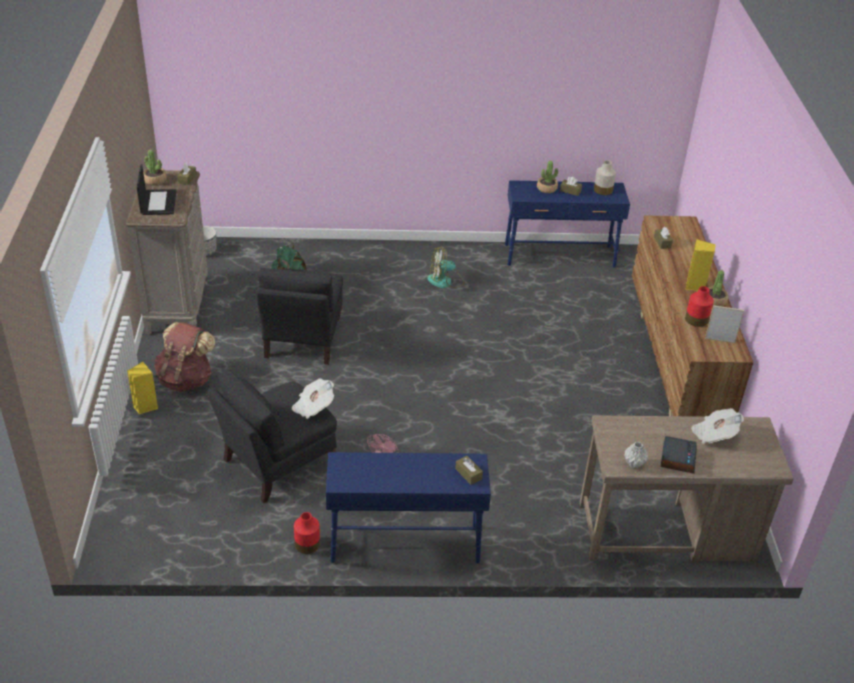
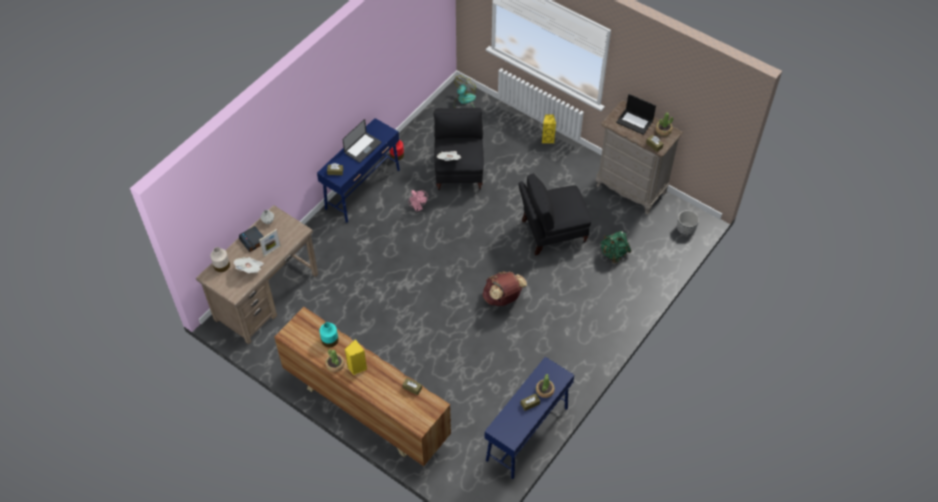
camera: 130 degrees right, 15 degrees up
(186, 379) = (557, 164): brown backpack -> brown backpack (503, 298)
(302, 339) = (551, 231): black armchair -> black armchair turned 60 degrees counterclockwise
(397, 470) = (363, 148): none -> laptop
(445, 281) = (552, 341): fan -> fan (464, 101)
(603, 190) = (515, 427): beige vase -> beige vase (221, 265)
(696, 319) = (330, 340): red vase -> turquoise vase
(720, 340) = (304, 336): picture frame -> picture frame (272, 251)

